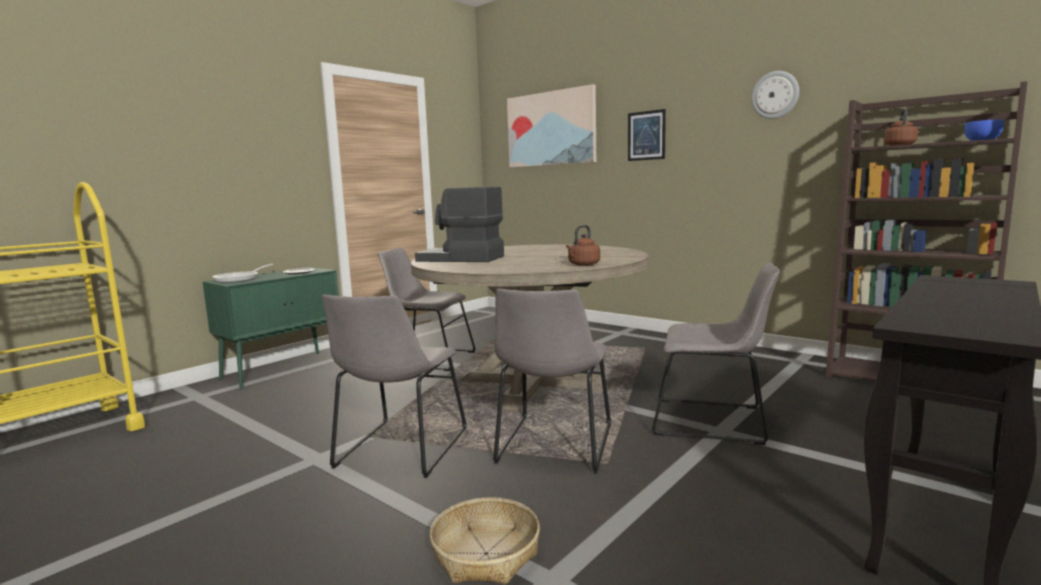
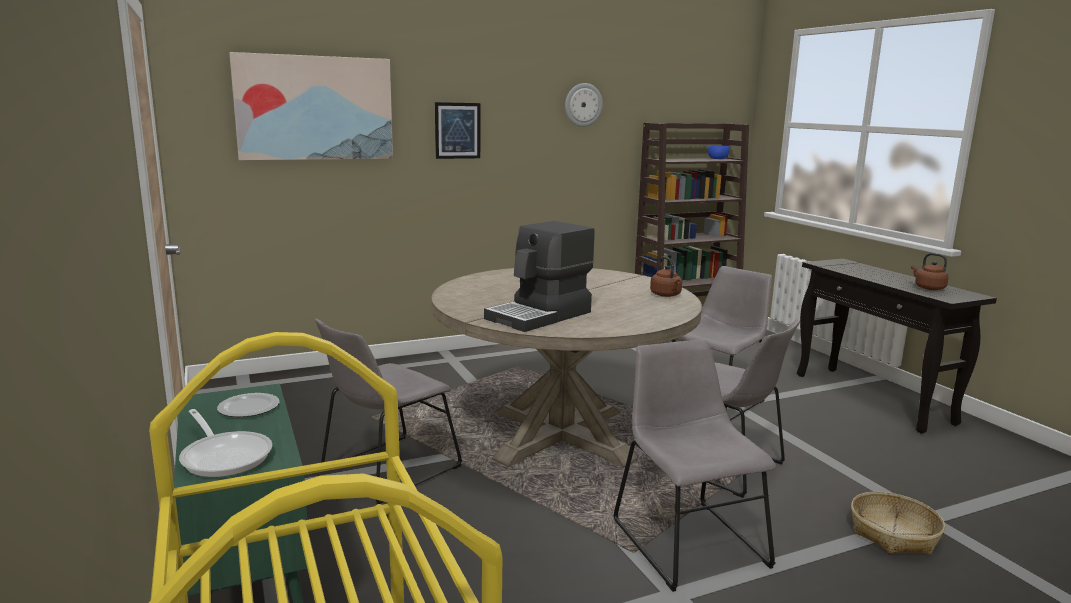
camera: 65 degrees left, 5 degrees up
(400, 450) = (685, 539): grey chair -> grey chair turned 150 degrees counterclockwise
(899, 145) = (677, 159): brown kettle -> brown kettle (928, 288)

